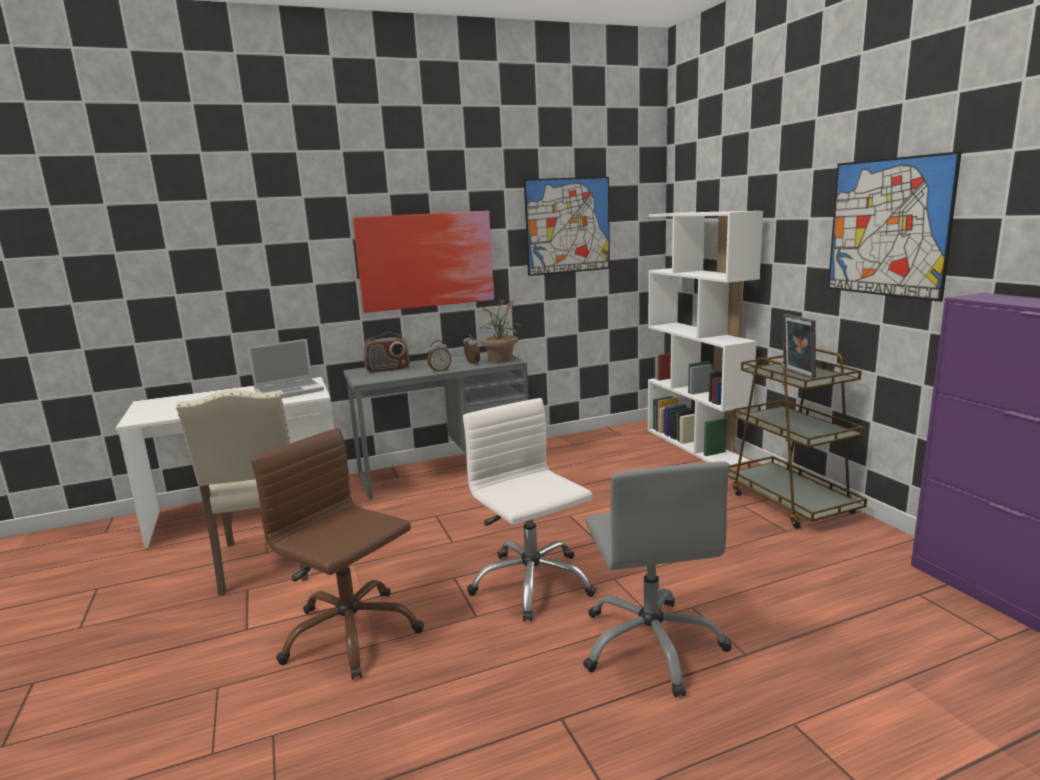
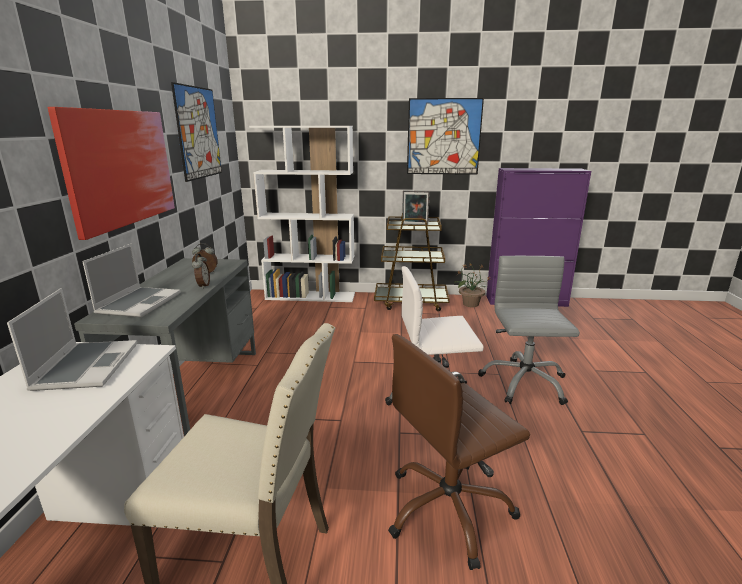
camera: 65 degrees left, 5 degrees up
(388, 369) = (139, 303): radio -> laptop
(500, 360) = (219, 264): potted plant -> potted plant (470, 304)
(651, 644) = (523, 382): grey office chair -> grey office chair turned 105 degrees counterclockwise

